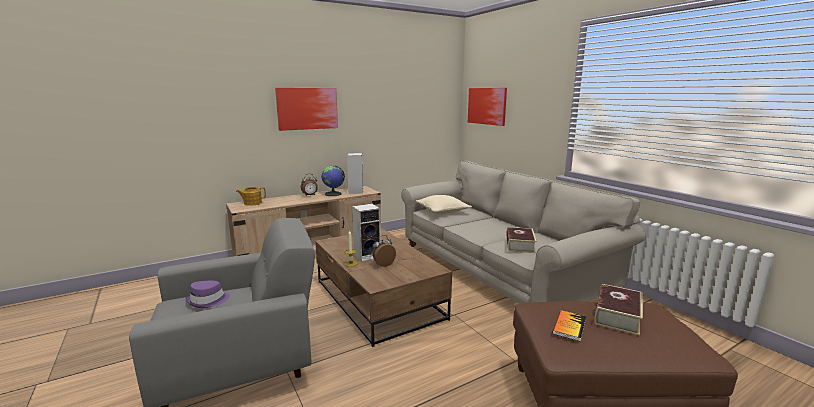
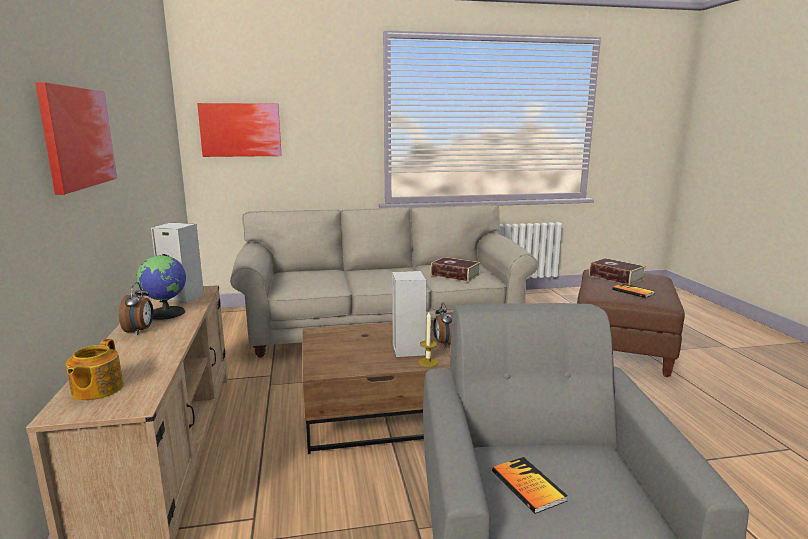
camera: 70 degrees left, 0 degrees up
(208, 301) = (528, 486): purple hat -> book
(442, 211) = (305, 282): beige pillow -> none

